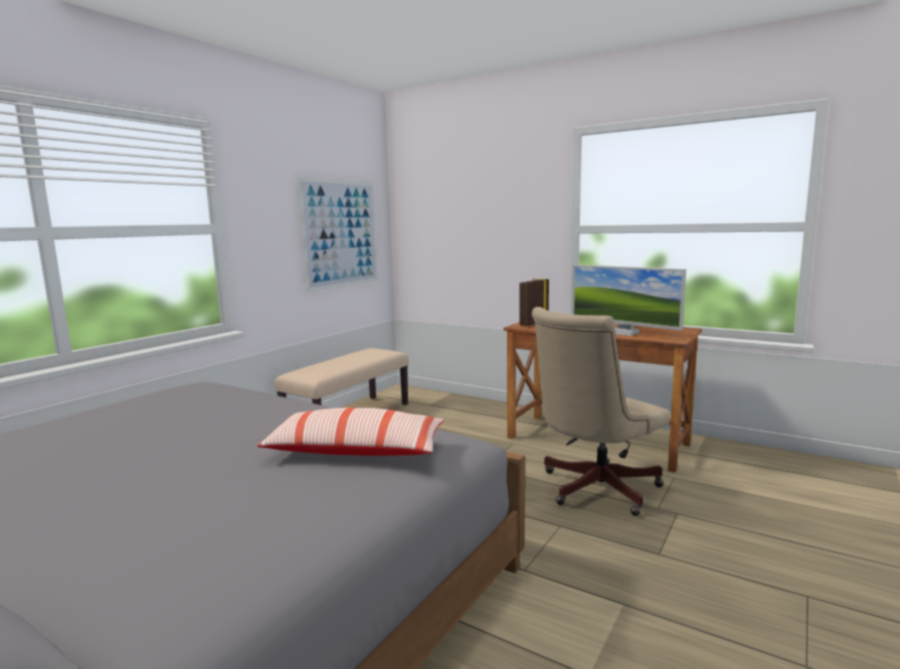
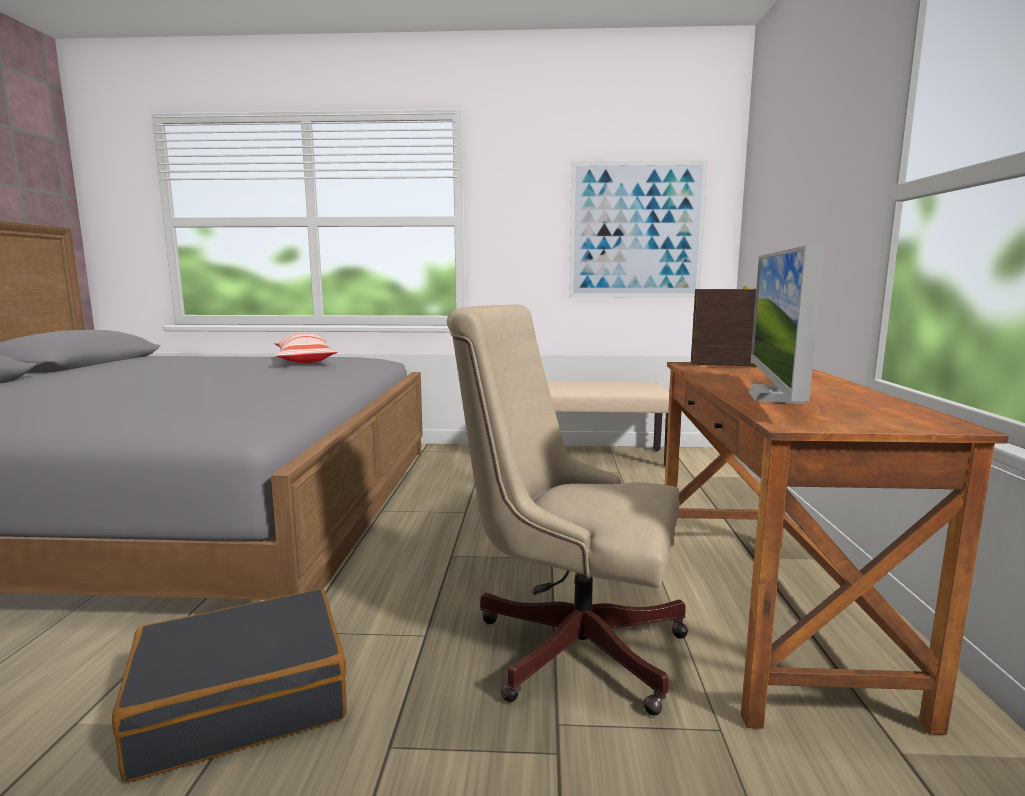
camera: 60 degrees right, 0 degrees up
(356, 451) = (190, 403): pillow -> pillow (304, 360)
(596, 598) = (242, 700): none -> black suitcase

